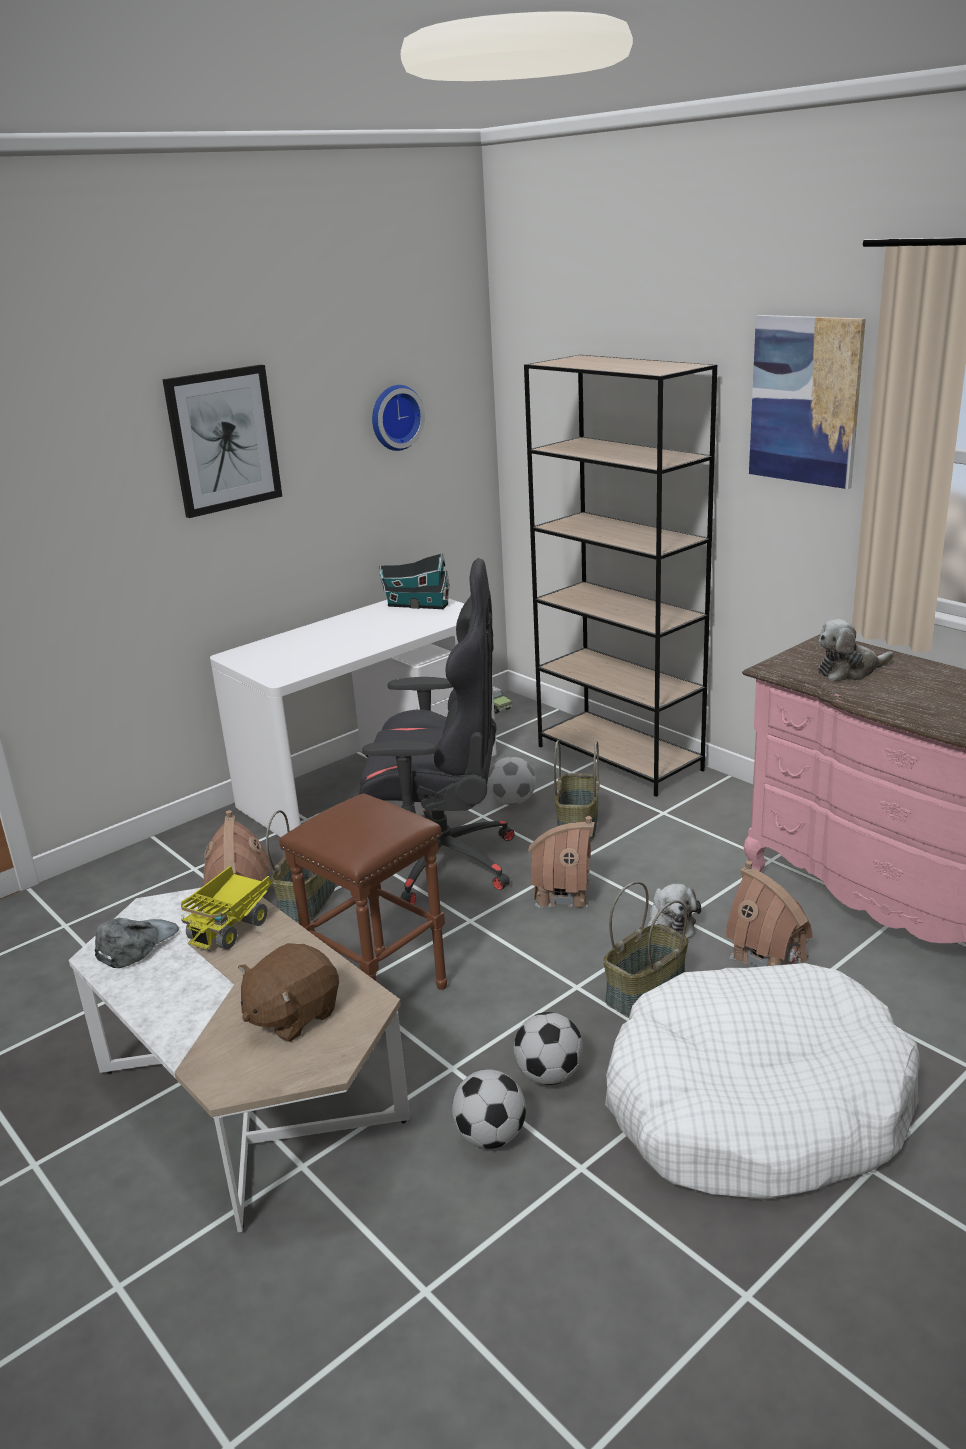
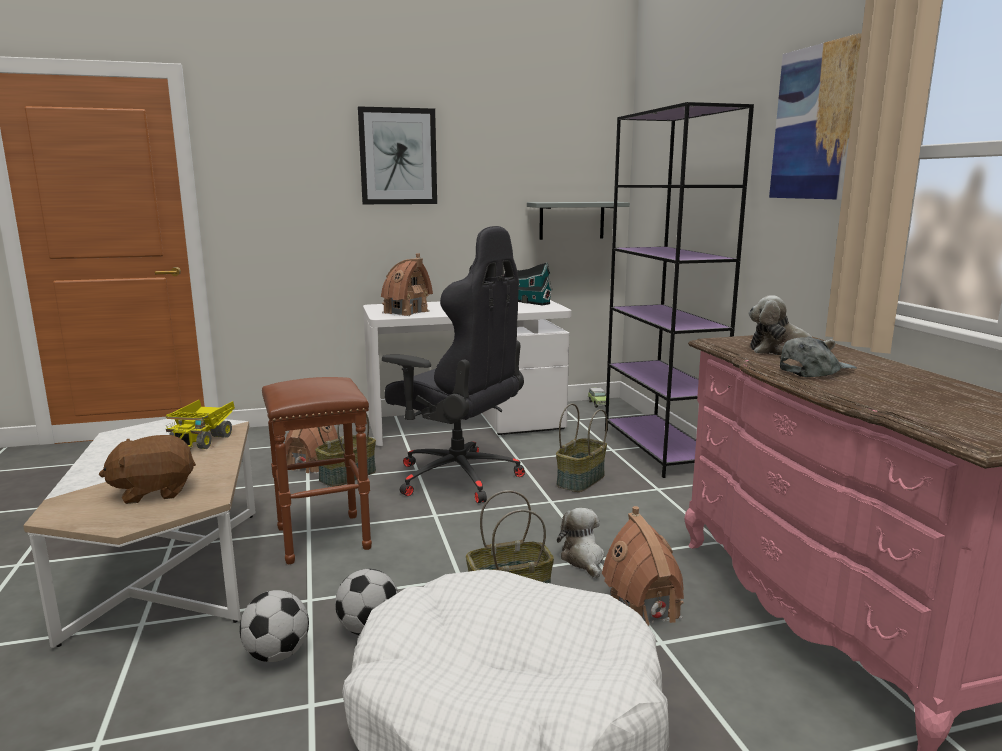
camera: 25 degrees right, 10 degrees down
(136, 944) = (142, 435): grey cap -> grey cap (815, 370)
(231, 927) = (203, 440): toy truck -> toy truck turned 45 degrees counterclockwise
(394, 417) = (539, 165): wall clock -> none
(438, 482) = (571, 220): none -> grey shelf
(512, 801) = (548, 456): football -> none
(563, 893) = (521, 517): toy house -> toy house (406, 312)
(620, 758) = (660, 449): beige bookcase -> purple bookcase
(670, 922) = (583, 559): plush toy -> plush toy turned 150 degrees clockwise

